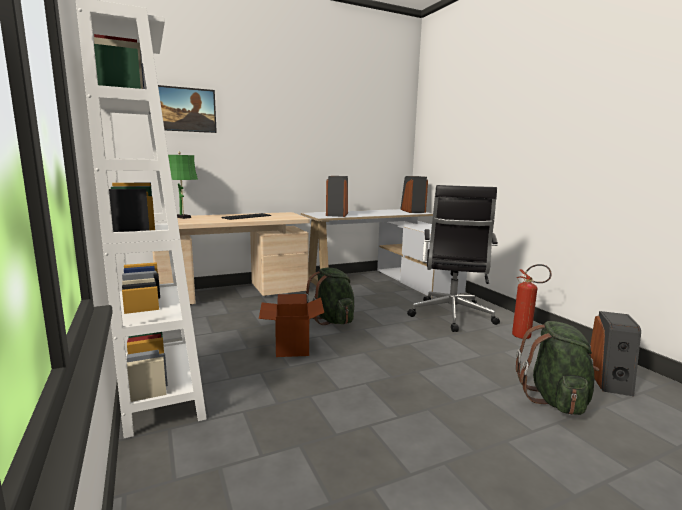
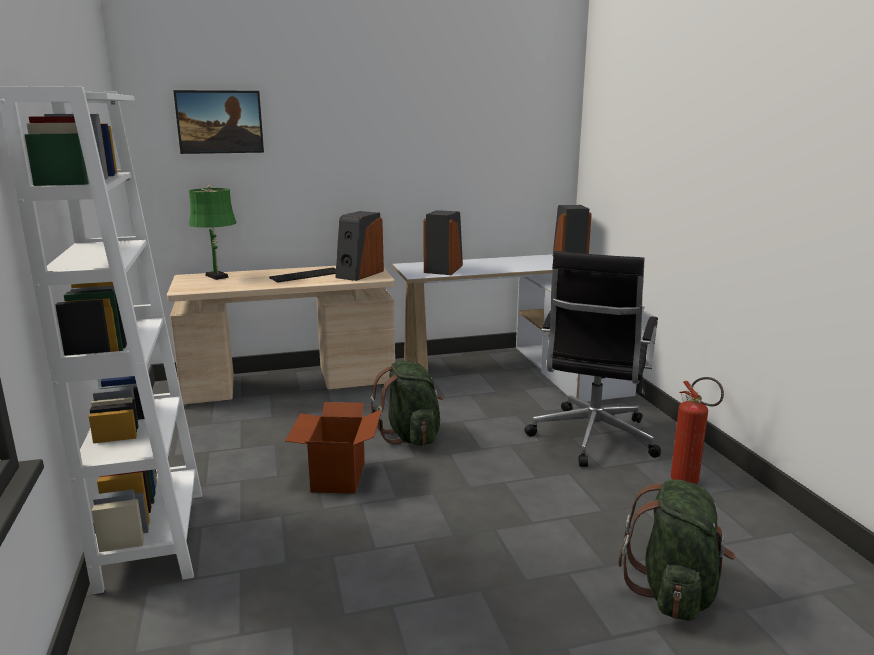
camera: 10 degrees right, 5 degrees up
(610, 380) = (781, 567): speaker -> speaker (359, 274)

